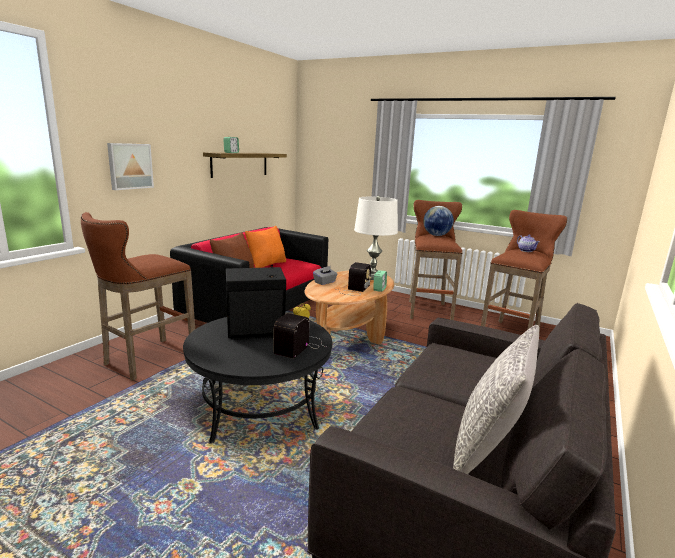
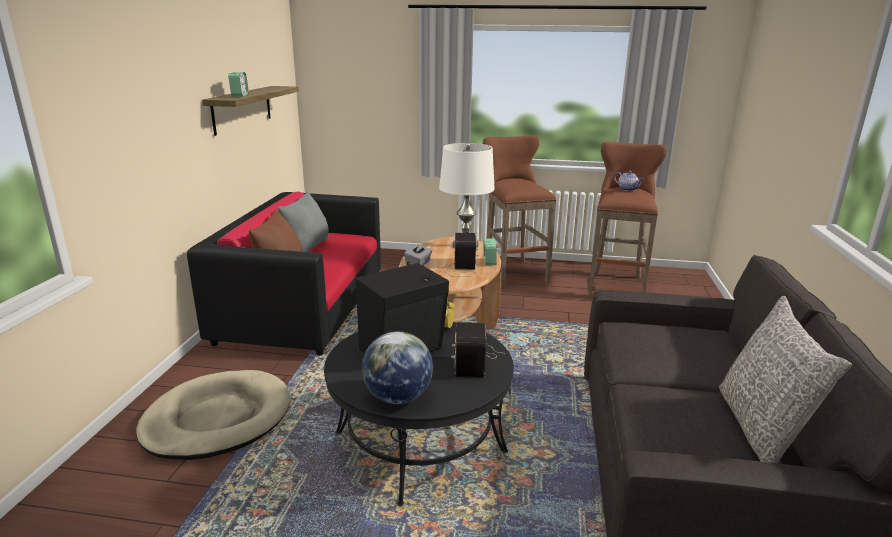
camera: 20 degrees left, 5 degrees up
(129, 166) = (123, 138): picture -> none
(146, 360) = (217, 419): brown stool -> beige dog bed
(267, 264) = (307, 247): orange pillow -> grey pillow
(436, 235) = (516, 180): globe -> globe (397, 397)

